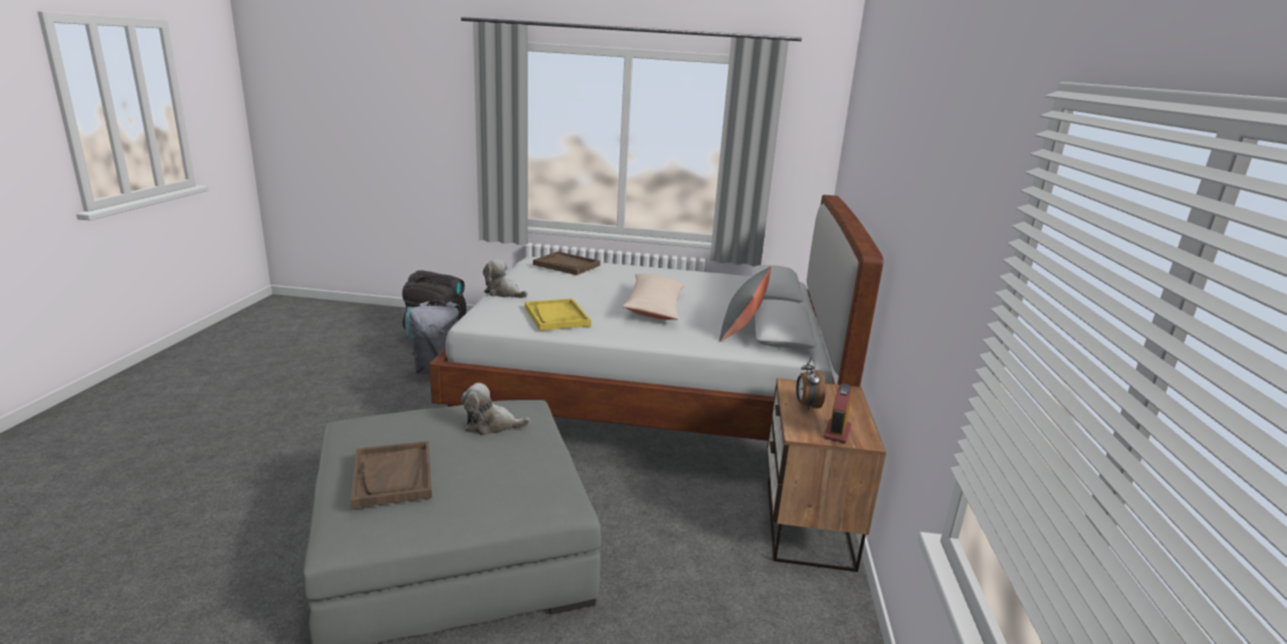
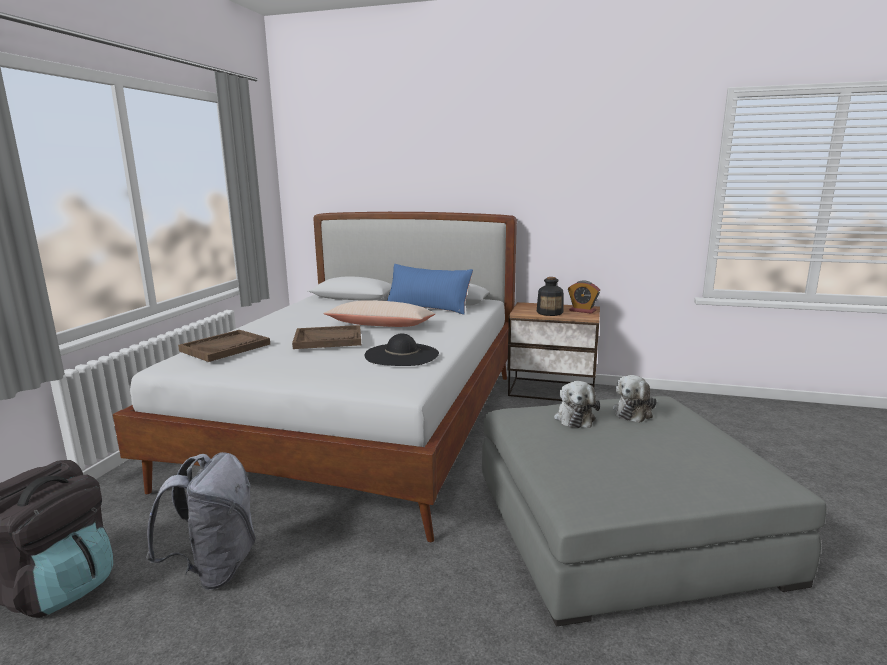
camera: 80 degrees left, 5 degrees down
(393, 476) = (689, 453): brown tray -> brown tray (328, 339)
(503, 293) = (307, 378): plush toy -> plush toy (634, 412)
(556, 316) = (401, 355): yellow tray -> black hat
(743, 325) = (428, 307): grey pillow -> blue pillow
(807, 405) = (550, 312): alarm clock -> bottle

